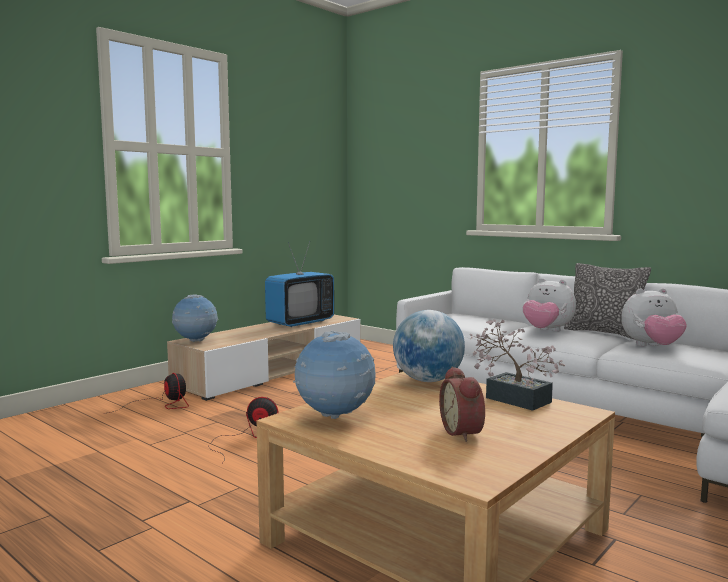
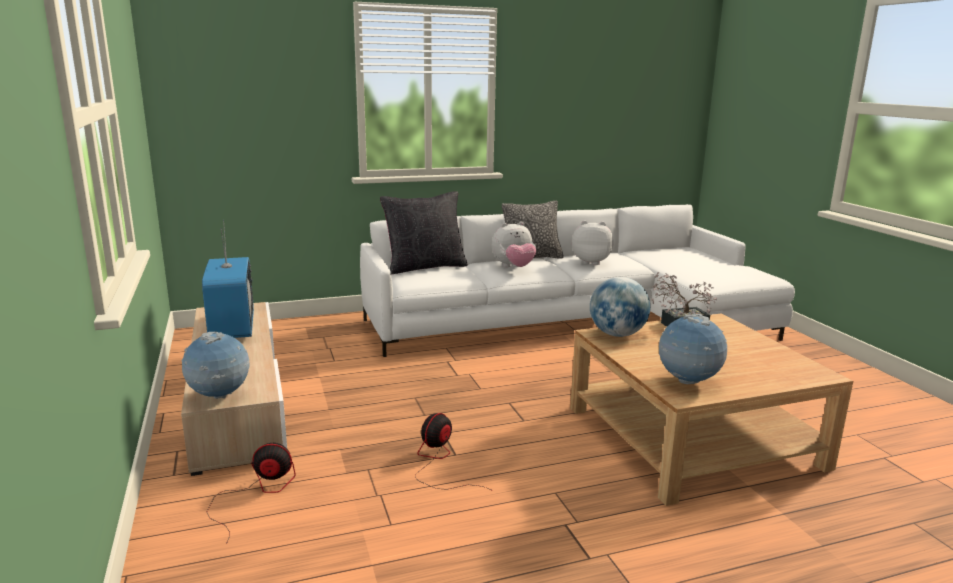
camera: 60 degrees left, 10 degrees up
(464, 432) = (742, 356): alarm clock -> none
(478, 316) = (425, 267): none -> black pillow
(652, 347) = (591, 262): plush toy -> plush toy turned 105 degrees counterclockwise

